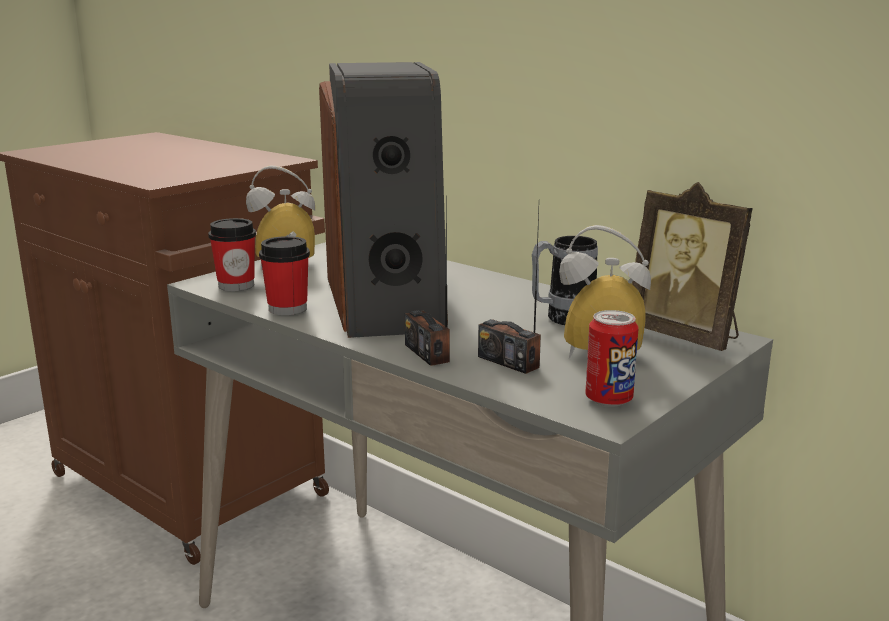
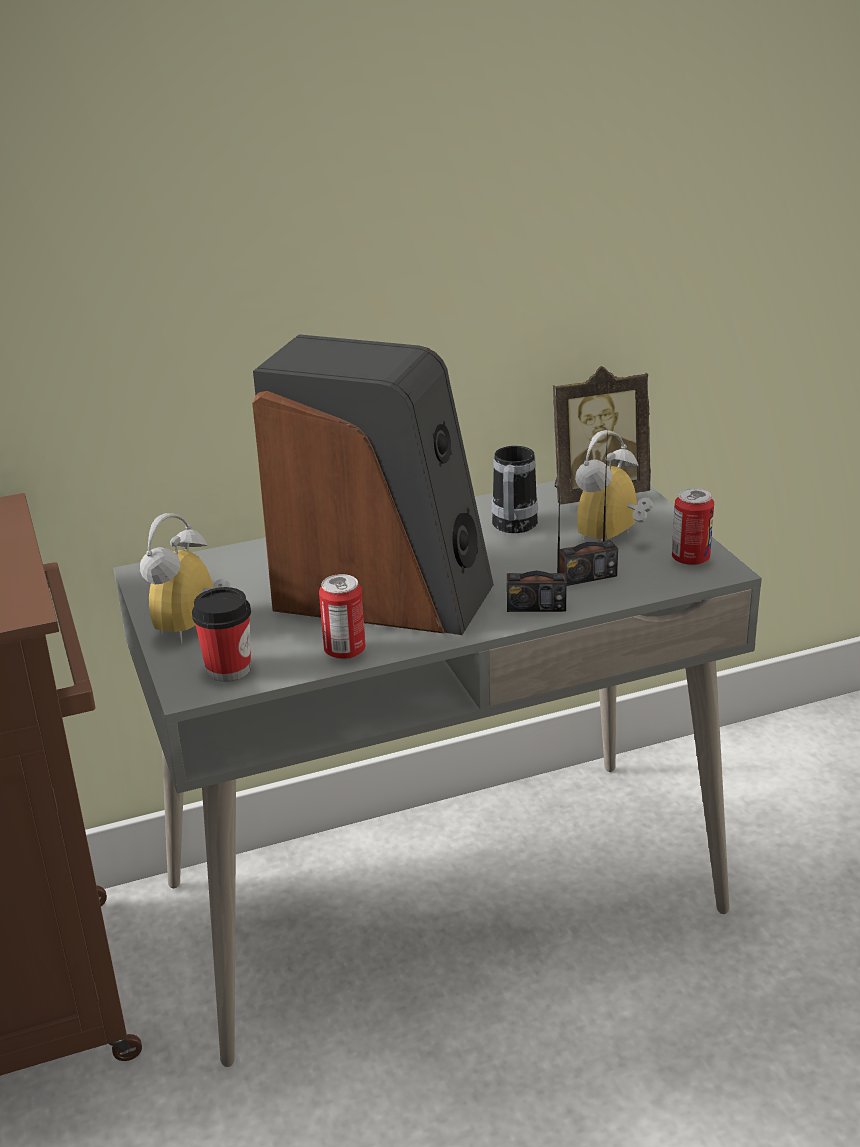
camera: 60 degrees left, 10 degrees up
(287, 308) = (345, 651): cup -> can

